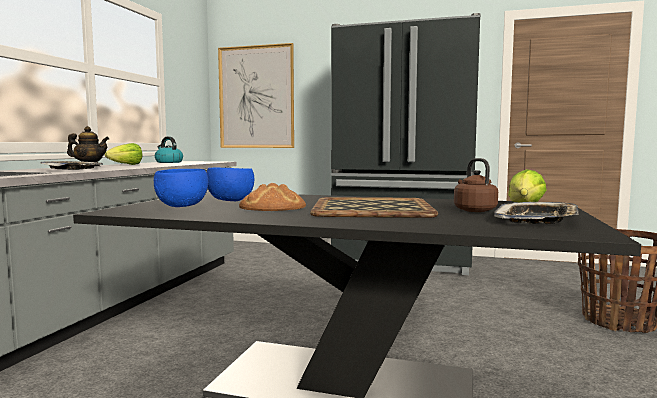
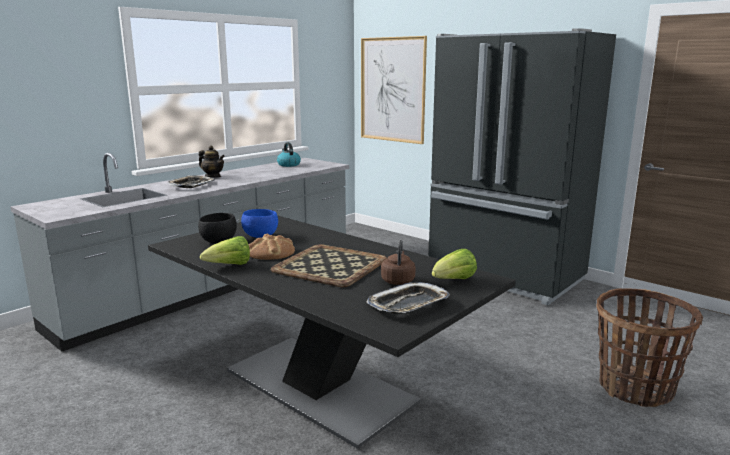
camera: 25 degrees right, 10 degrees up
(126, 165) = (244, 173): lettuce -> lettuce (229, 266)
(181, 206) = (218, 241): blue bowl -> black bowl

